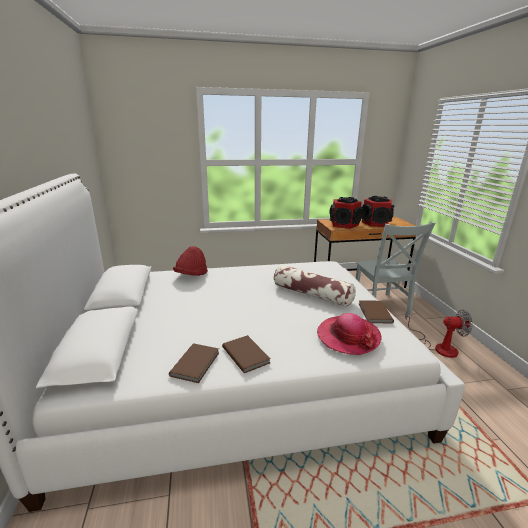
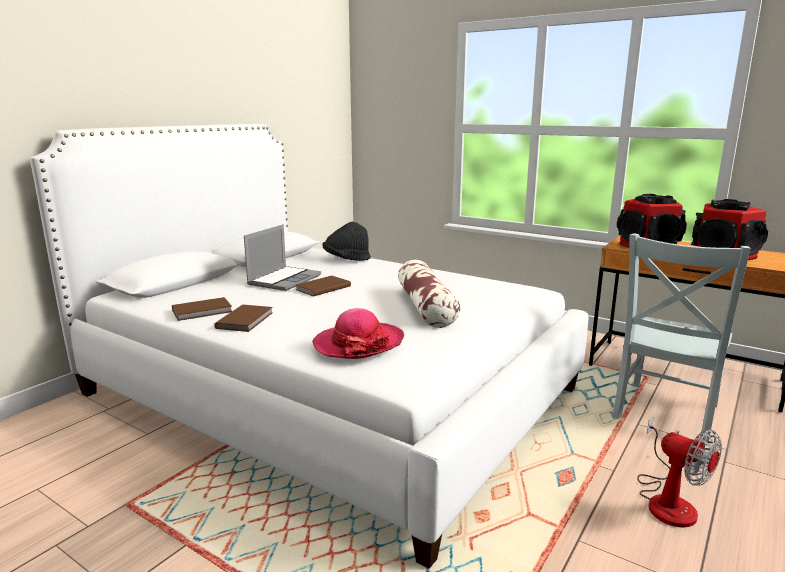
camera: 45 degrees right, 5 degrees down
(189, 308) = (284, 279): none -> laptop
(191, 275) = (346, 260): red hat -> black hat
(374, 313) = (451, 343): brown book -> brown book (322, 288)

